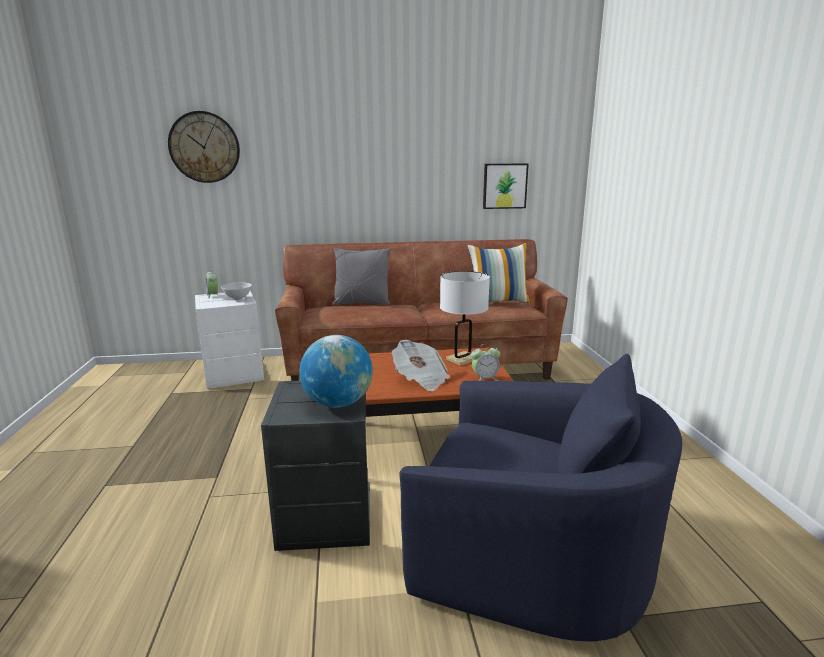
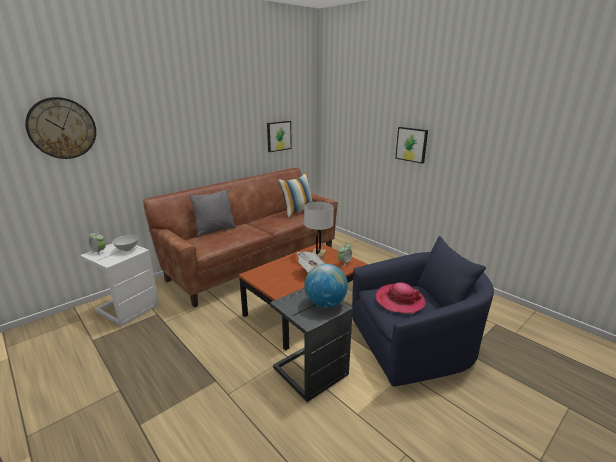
camera: 35 degrees left, 5 degrees up
(491, 450) = (399, 300): none -> hat
(704, 197) = (412, 144): none -> picture

